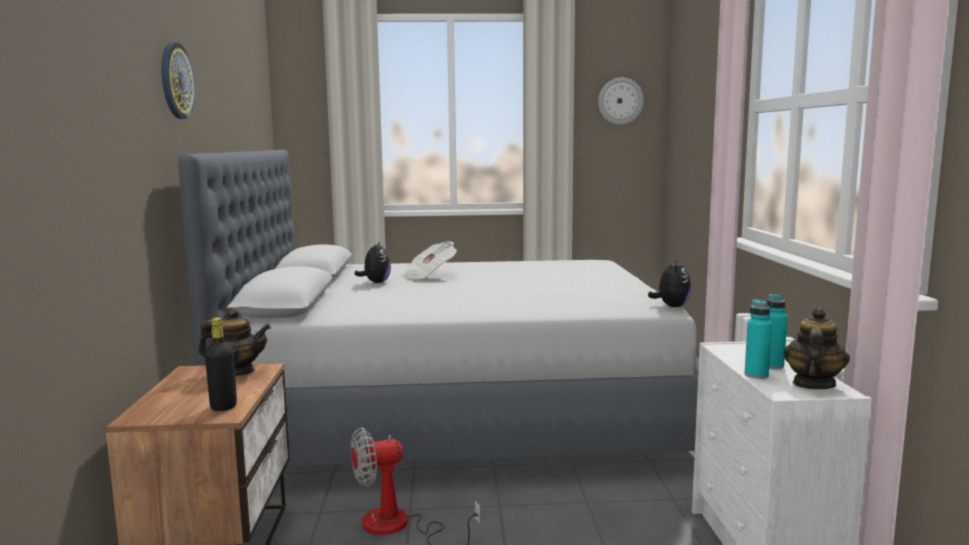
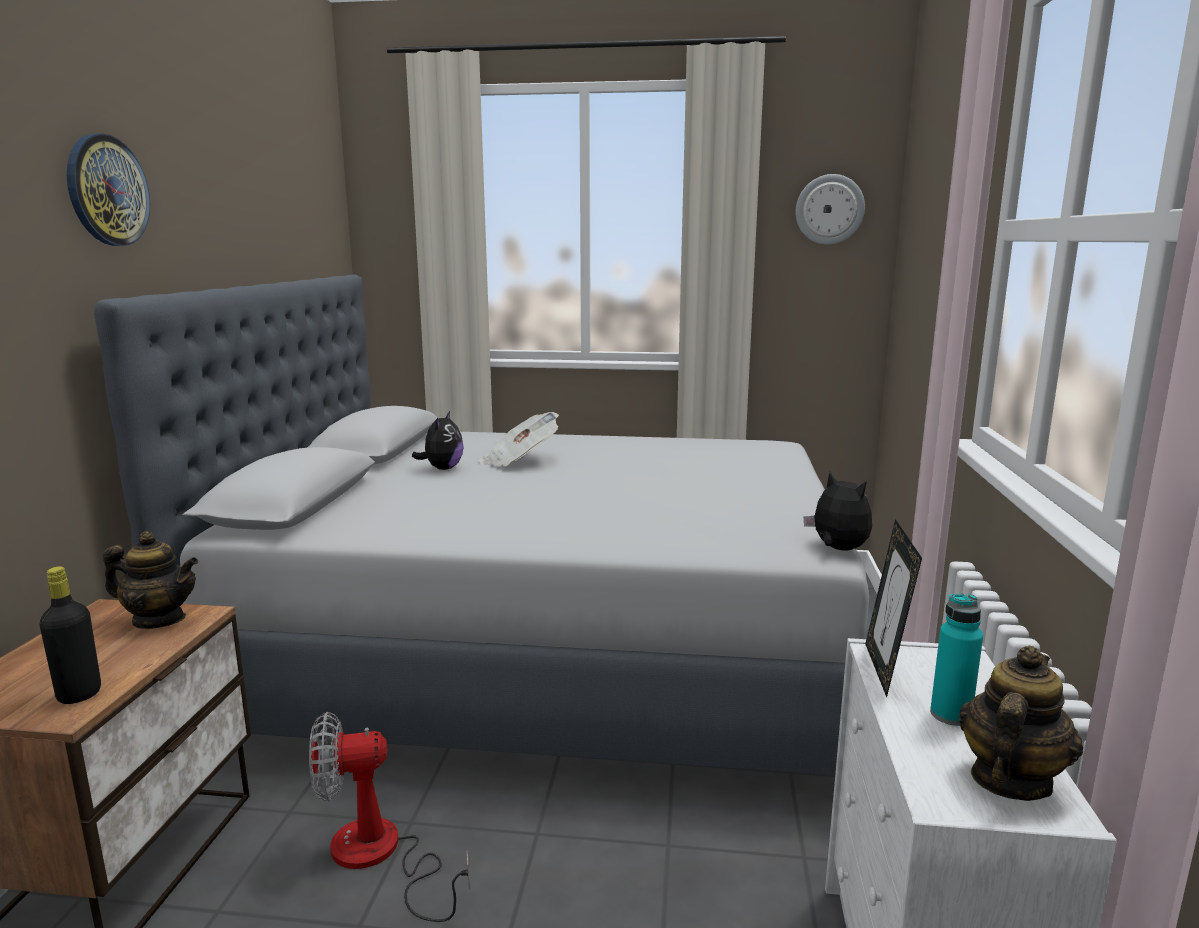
camera: 10 degrees right, 5 degrees up
(671, 306) = (837, 549): plush toy -> plush toy turned 60 degrees counterclockwise
(727, 352) = (884, 669): none -> picture frame
(756, 375) = (911, 739): turquoise bottle -> none

